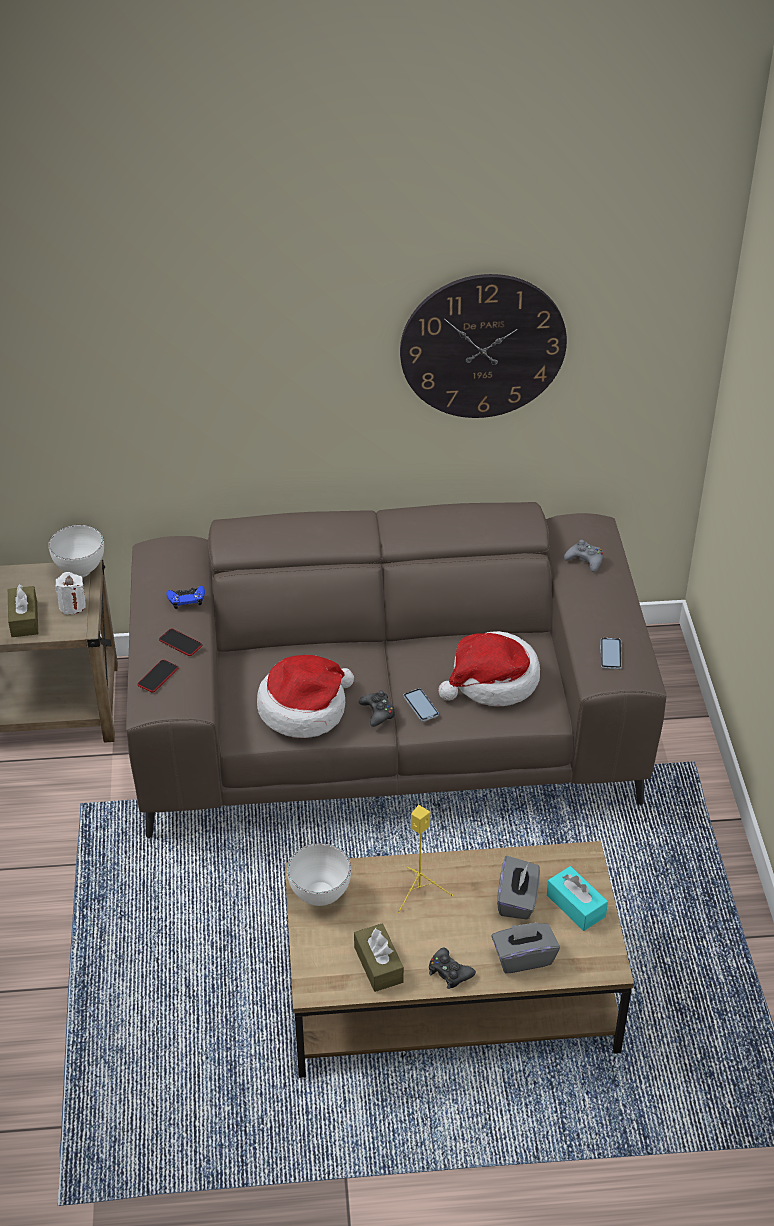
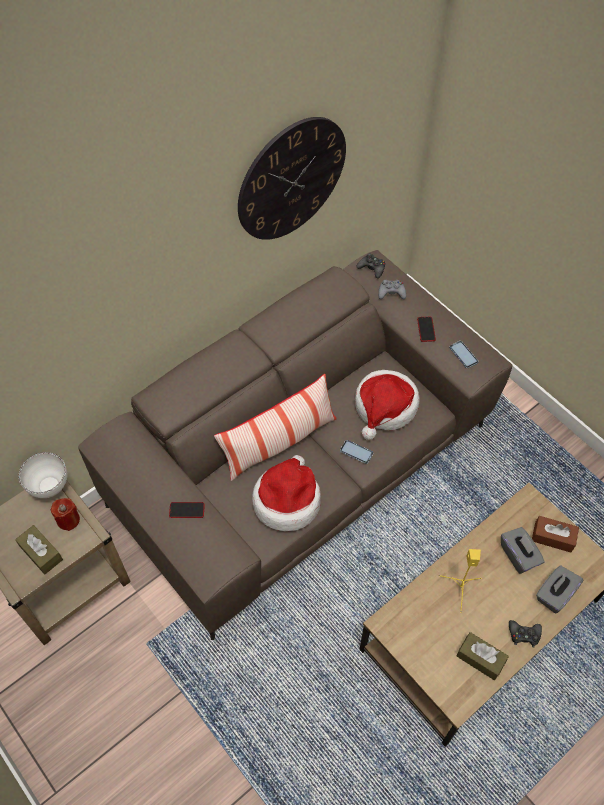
camera: 35 degrees left, 15 degrees up
(72, 605) = (68, 520): white candle -> red candle
(158, 677) = (194, 548): phone -> phone (426, 329)
(186, 599) = (161, 471): blue game controller -> none
(320, 895) = (405, 632): white bowl -> none
(346, 656) = (279, 442): none -> pillow
(378, 712) = (334, 473): black game controller -> black game controller (372, 268)
(576, 906) = (553, 537): turquoise tissue box -> brown tissue box

